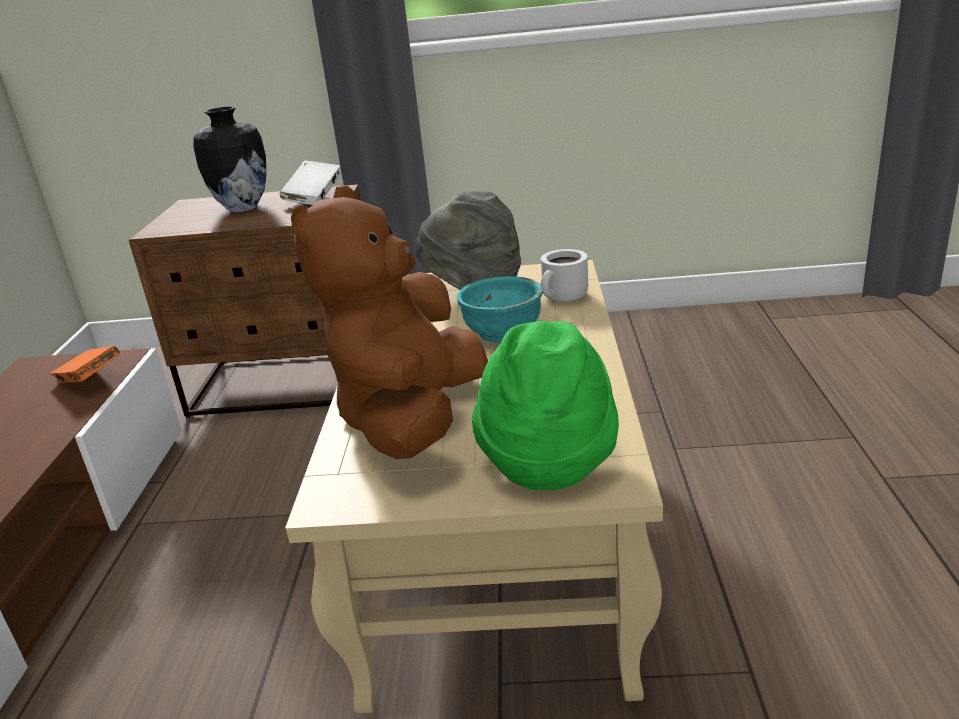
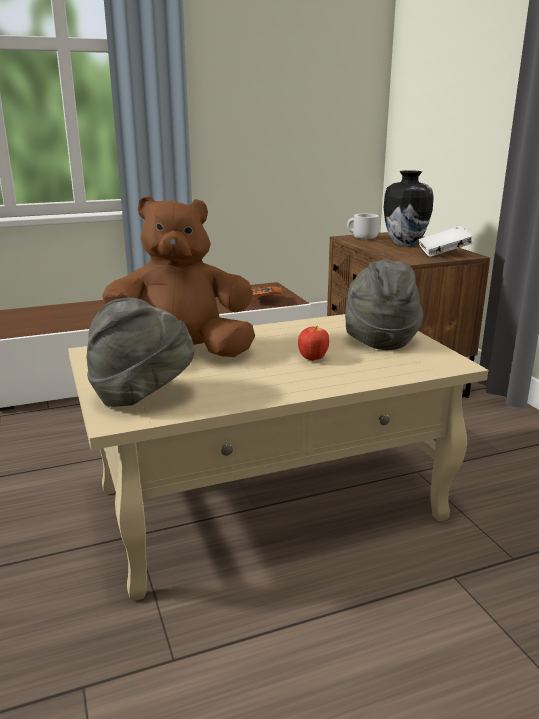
camera: 65 degrees right, 5 degrees down
(503, 333) = (312, 359): turquoise bowl -> apple
(548, 457) = (142, 396): green hat -> grey hat
(564, 298) = (392, 370): white mug -> white mug (362, 238)

